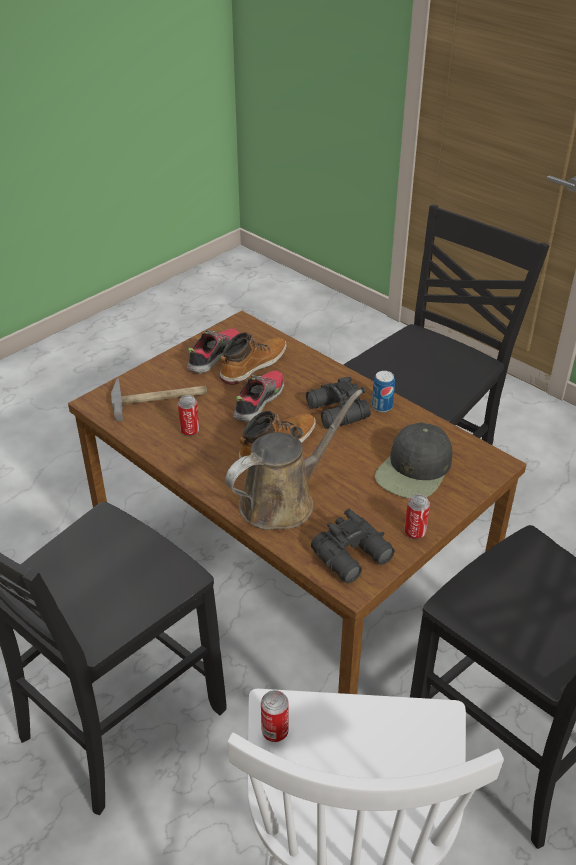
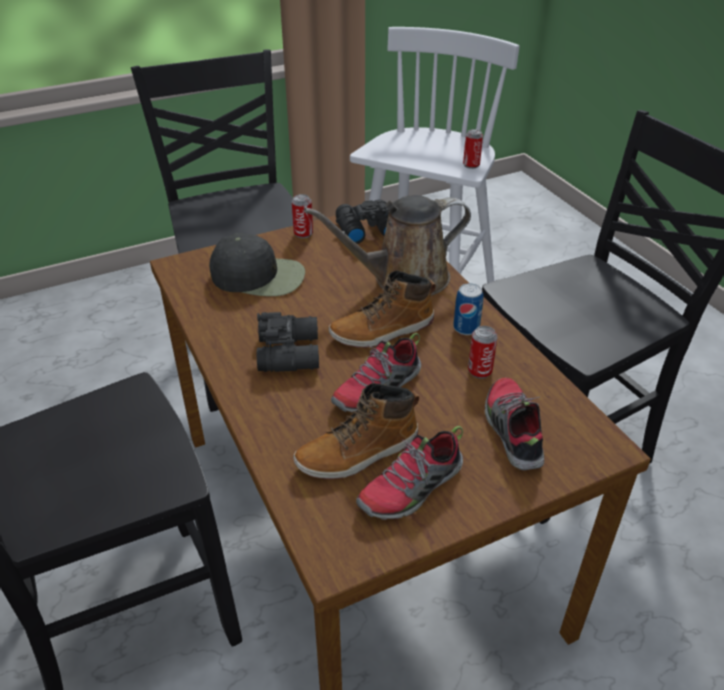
camera: 160 degrees left, 0 degrees up
(159, 398) = (512, 431): hammer -> shoe
(382, 406) = (231, 347): can -> can (466, 328)
(414, 470) = (259, 276): black cap -> black cap turned 45 degrees clockwise

